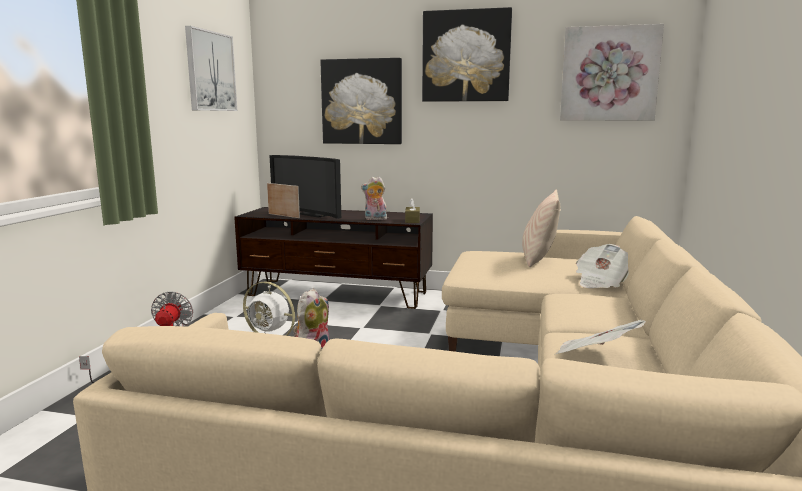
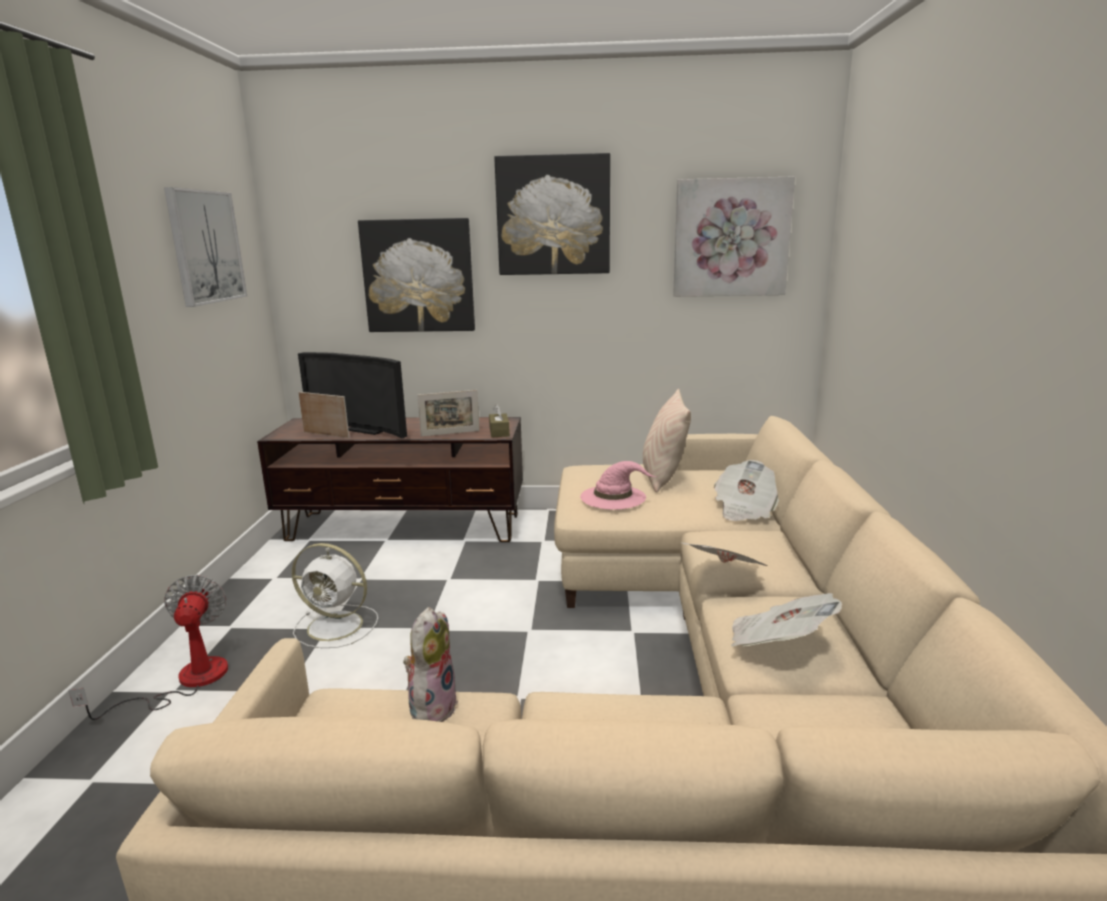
camera: 10 degrees left, 5 degrees up
(375, 219) = (450, 433): plush toy -> picture frame
(494, 268) = (614, 497): none -> pink hat
(567, 317) = (725, 575): none -> newspaper

